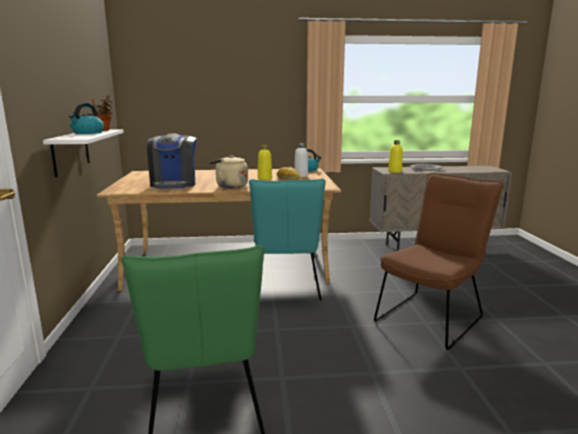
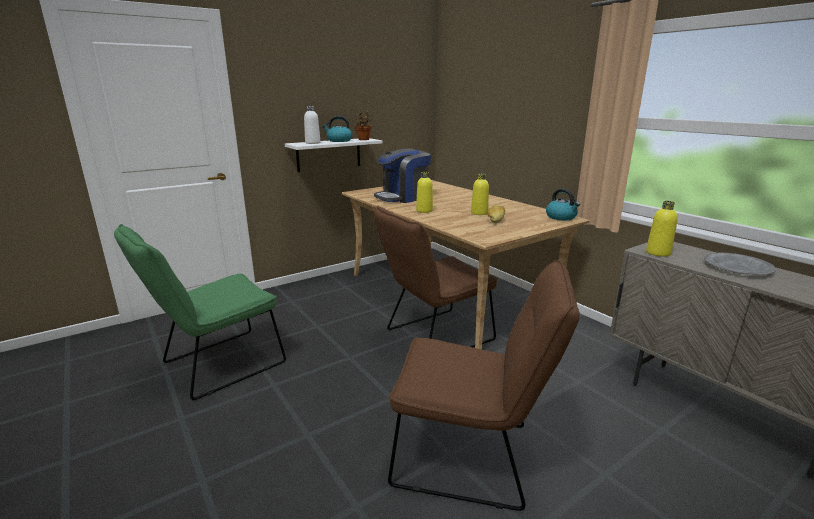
camera: 60 degrees right, 5 degrees up
(229, 186) = (424, 210): beige kettle -> yellow bottle
(286, 289) = (433, 337): turquoise chair -> brown chair
(301, 176) = (522, 221): white bottle -> white bottle (312, 143)

